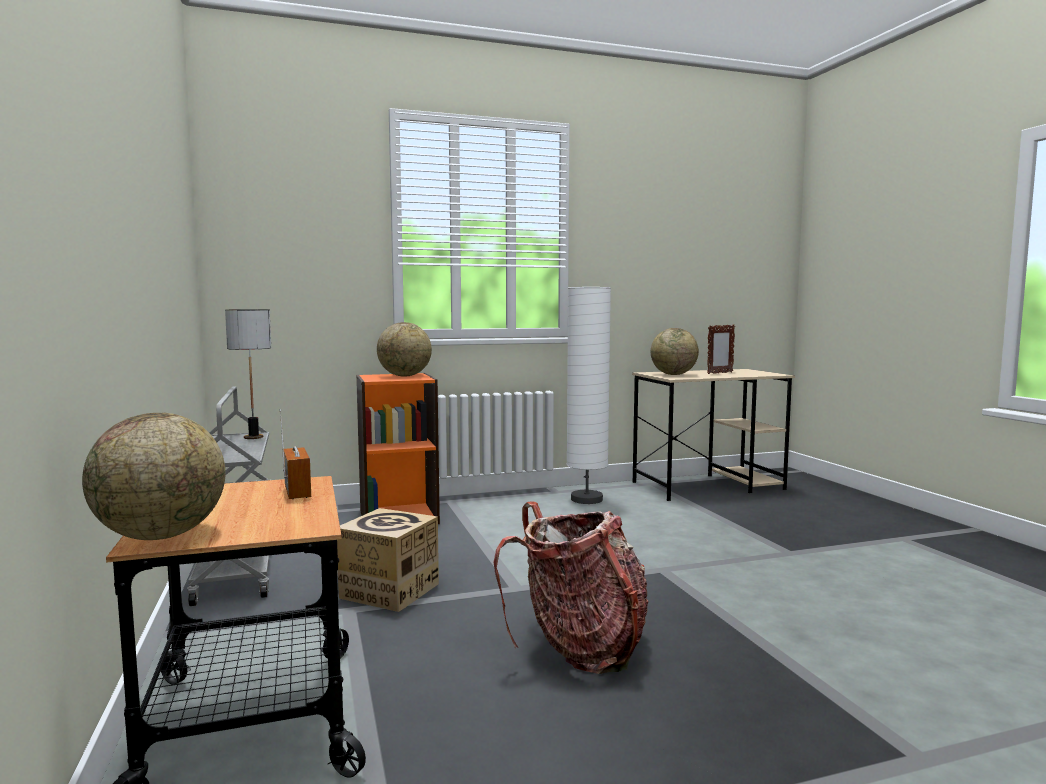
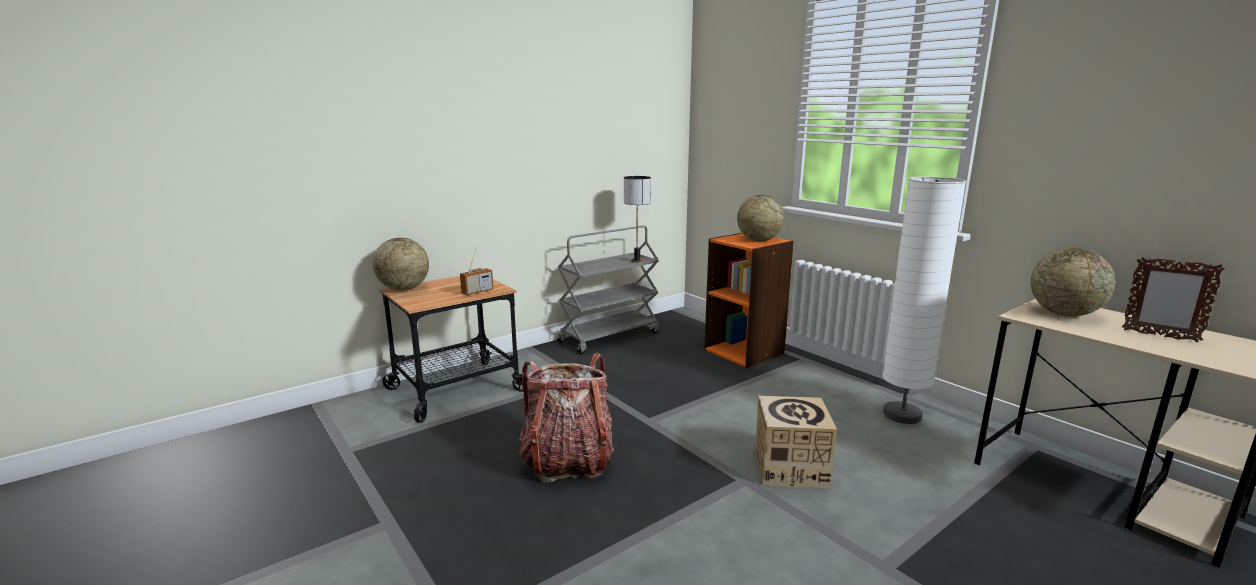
camera: 70 degrees right, 10 degrees up
(389, 591) = (612, 382): cardboard box -> cardboard box (790, 468)

